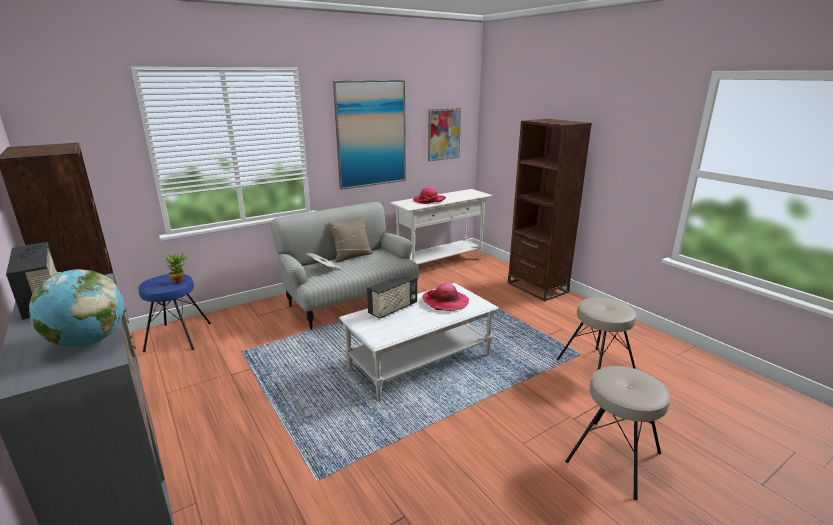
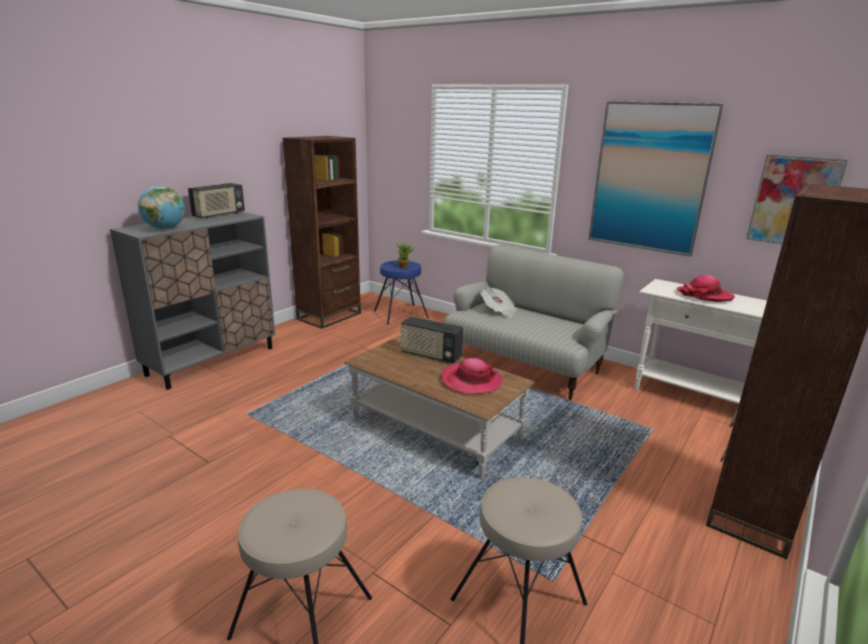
camera: 70 degrees right, 0 degrees up
(352, 256) = (547, 316): beige pillow -> none
(420, 361) = (435, 431): white coffee table -> brown coffee table

